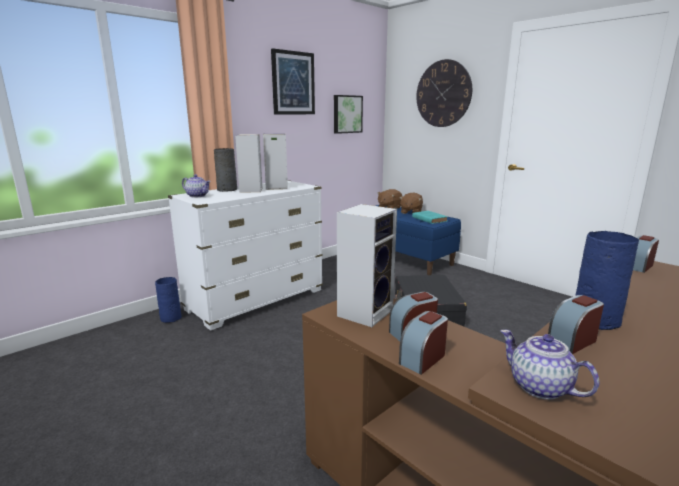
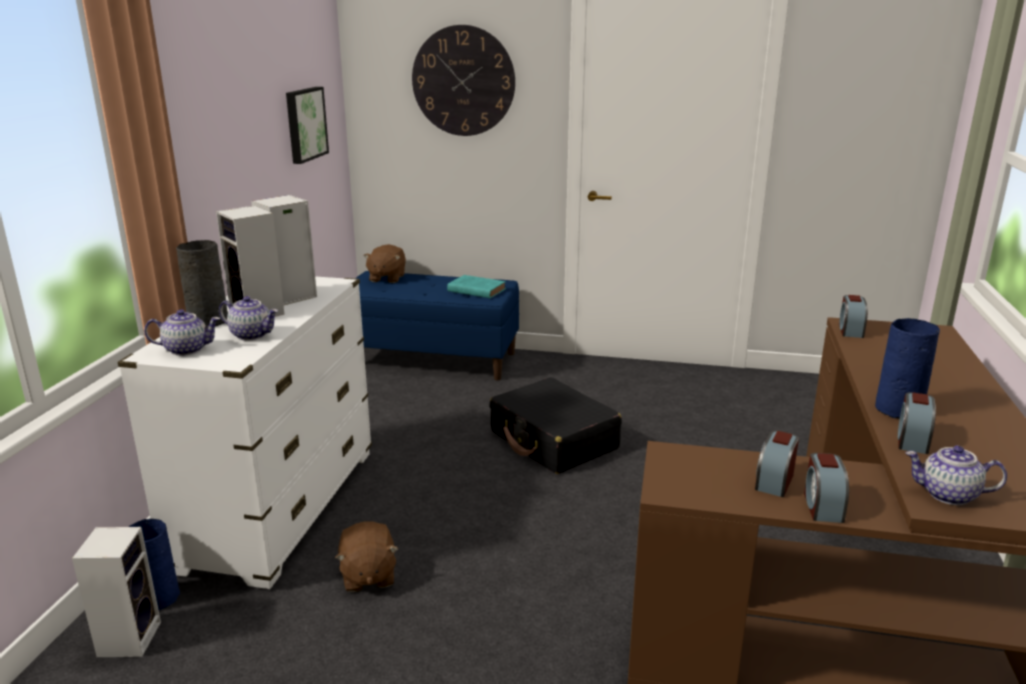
camera: 35 degrees left, 5 degrees up
(231, 195) = (252, 335): none -> teapot
(293, 83) = (234, 84): picture -> none
(365, 312) = (697, 474): speaker -> speaker (129, 637)
(410, 212) = (431, 281): brown plush toy -> brown plush toy (367, 576)

